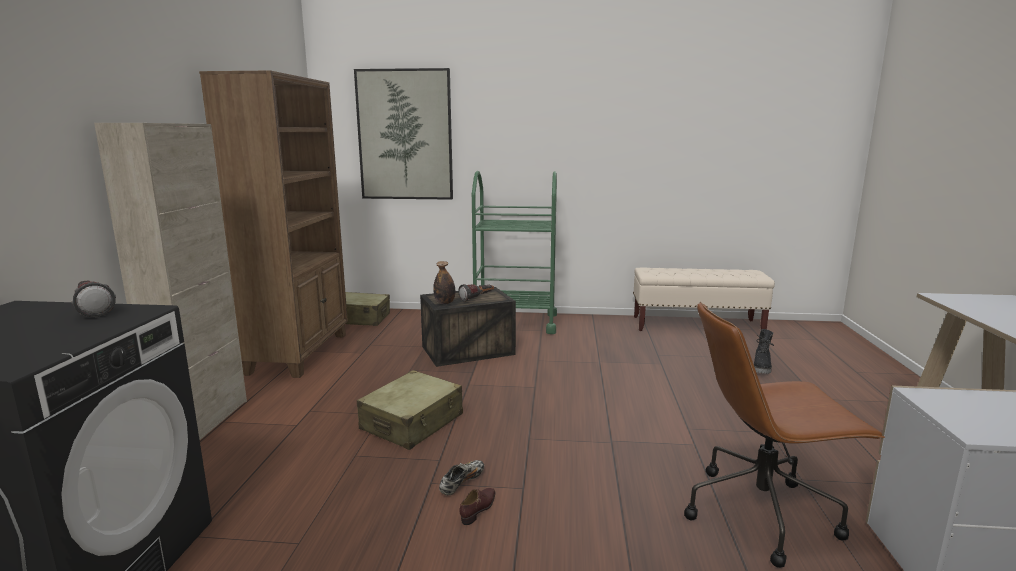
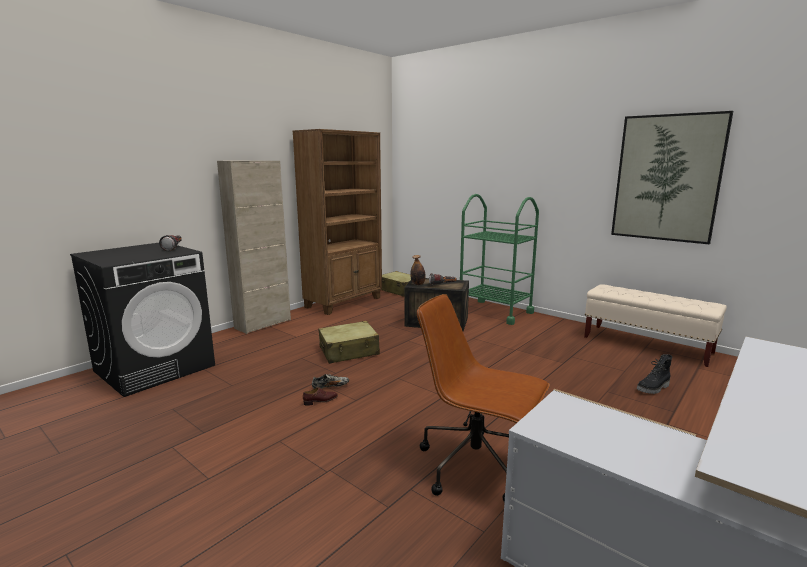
camera: 35 degrees right, 0 degrees up
(405, 135) = (442, 166): picture -> picture (667, 178)

